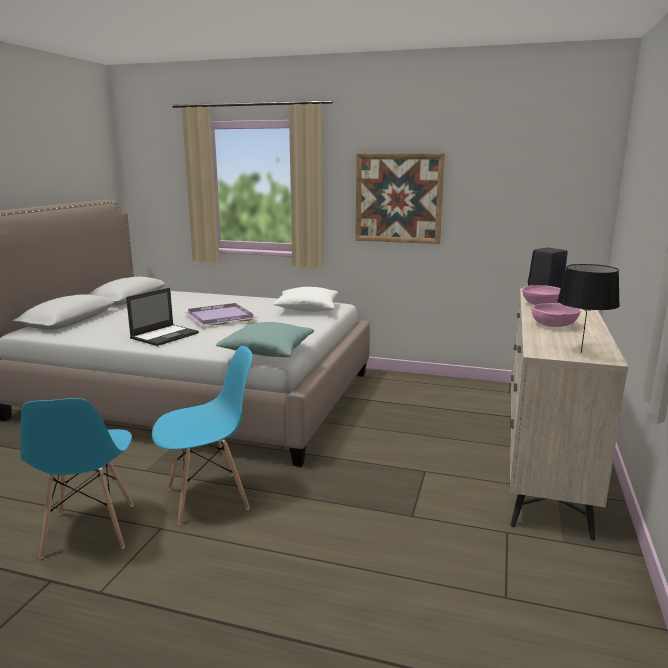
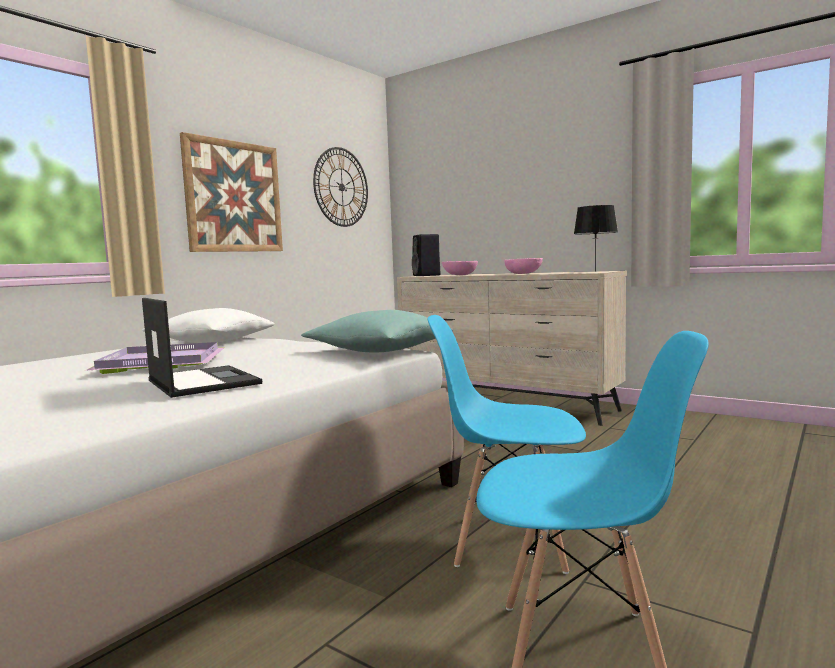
camera: 70 degrees left, 10 degrees down
(208, 498) = (510, 542): blue chair -> blue chair turned 75 degrees counterclockwise
(531, 182) = (341, 187): none -> wall clock

